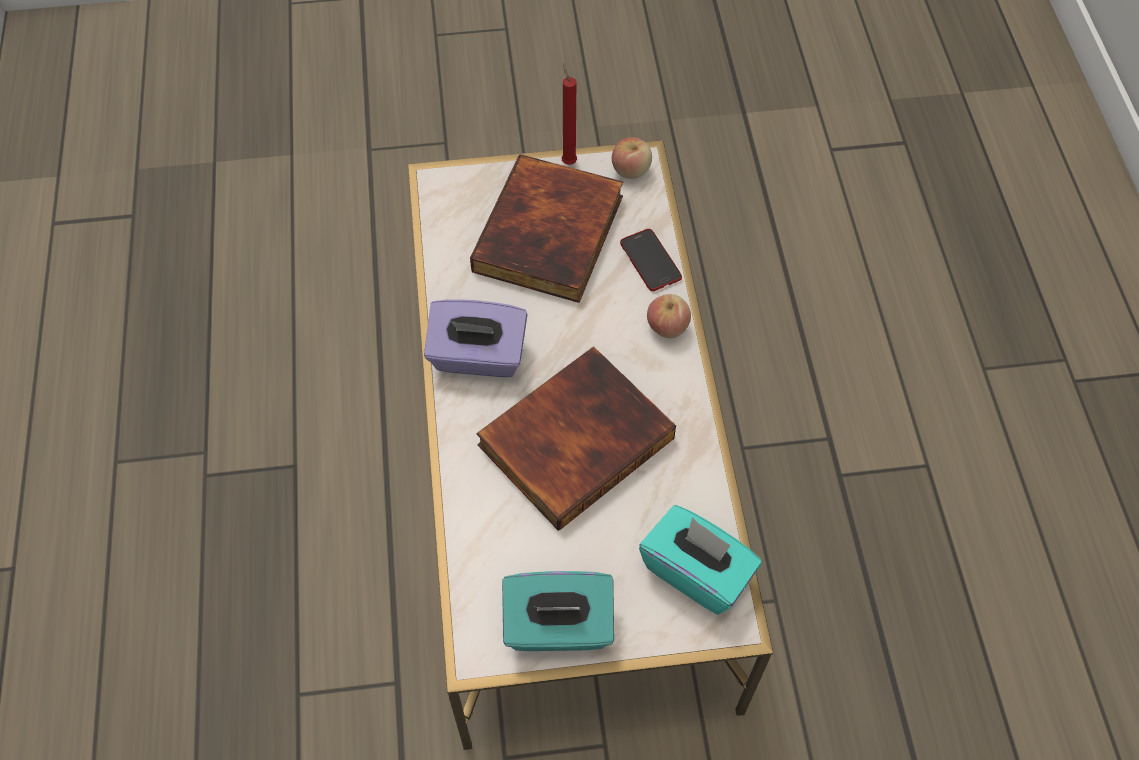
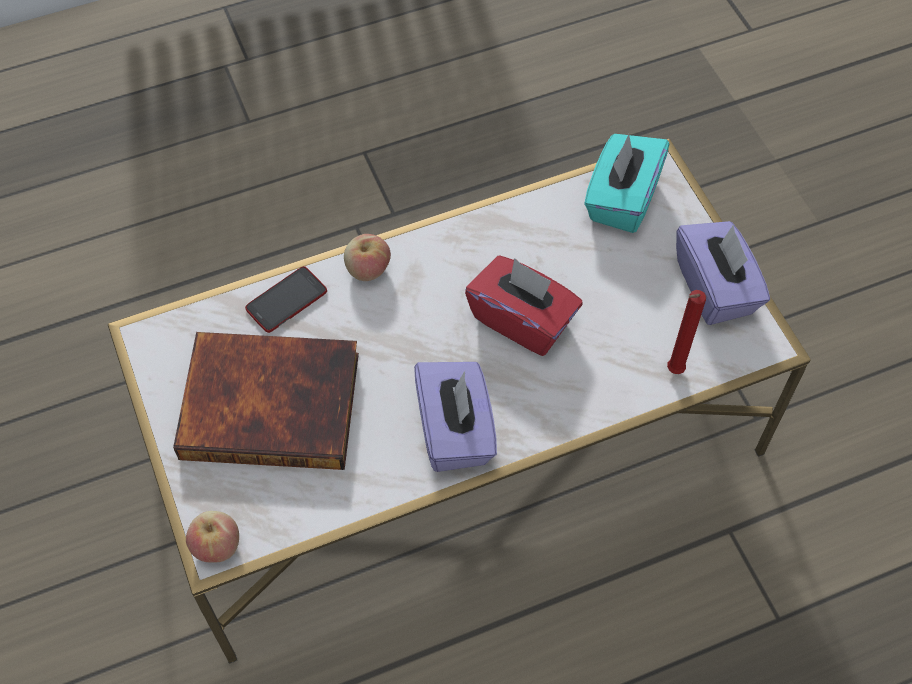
camera: 105 degrees left, 0 degrees up
(558, 627) = (715, 289): turquoise tissue box -> purple tissue box
(568, 161) = (157, 411): red candle -> red candle (672, 371)
(574, 438) = (522, 320): book -> red tissue box
(631, 170) = (160, 344): apple -> apple (216, 546)

